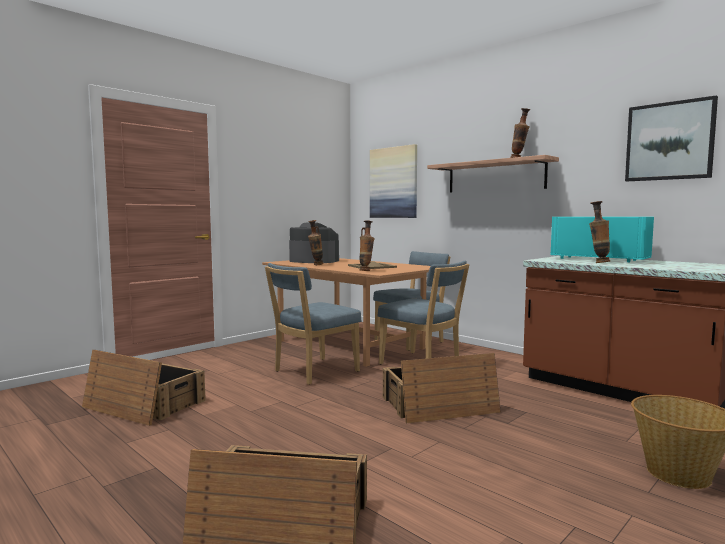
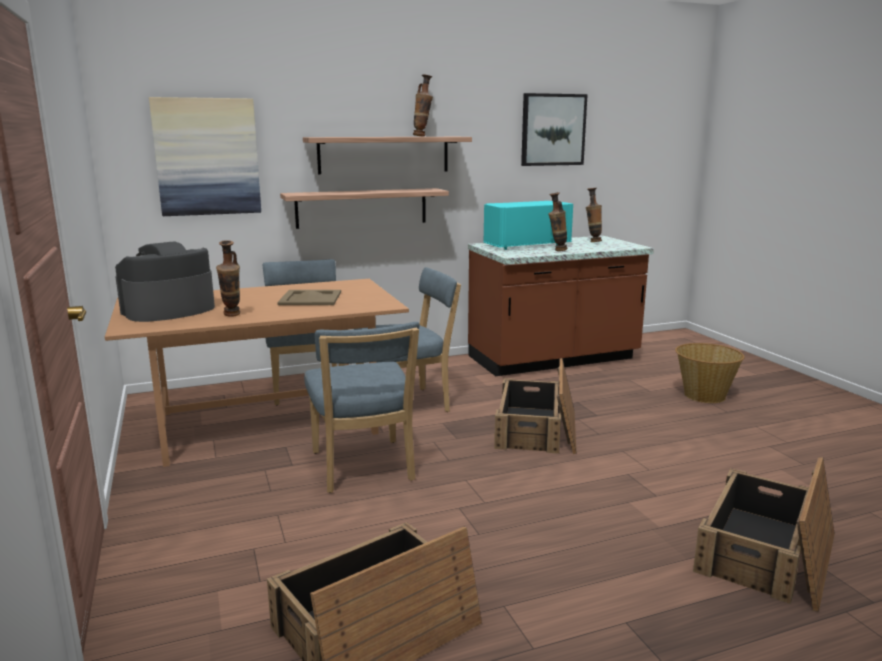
camera: 65 degrees left, 10 degrees up
(366, 271) = (355, 306): vase -> vase (592, 242)
(477, 218) = (362, 208): none -> shelf

